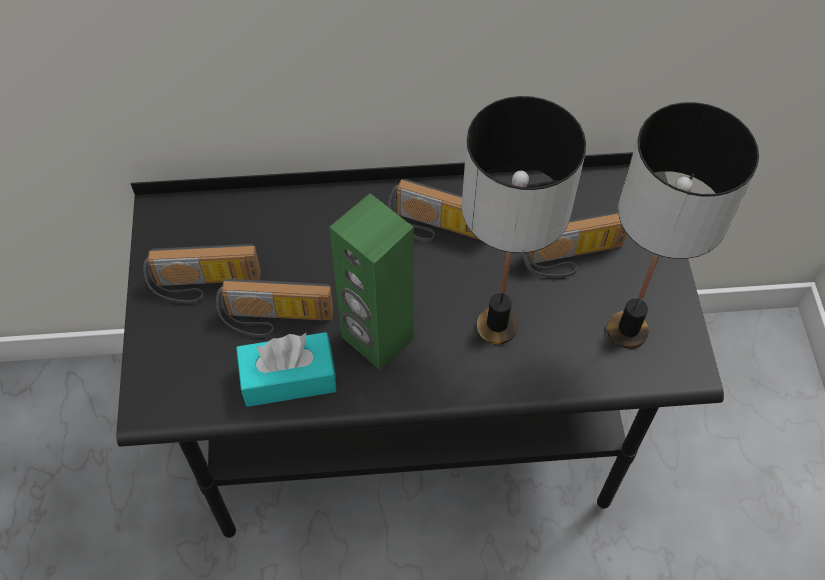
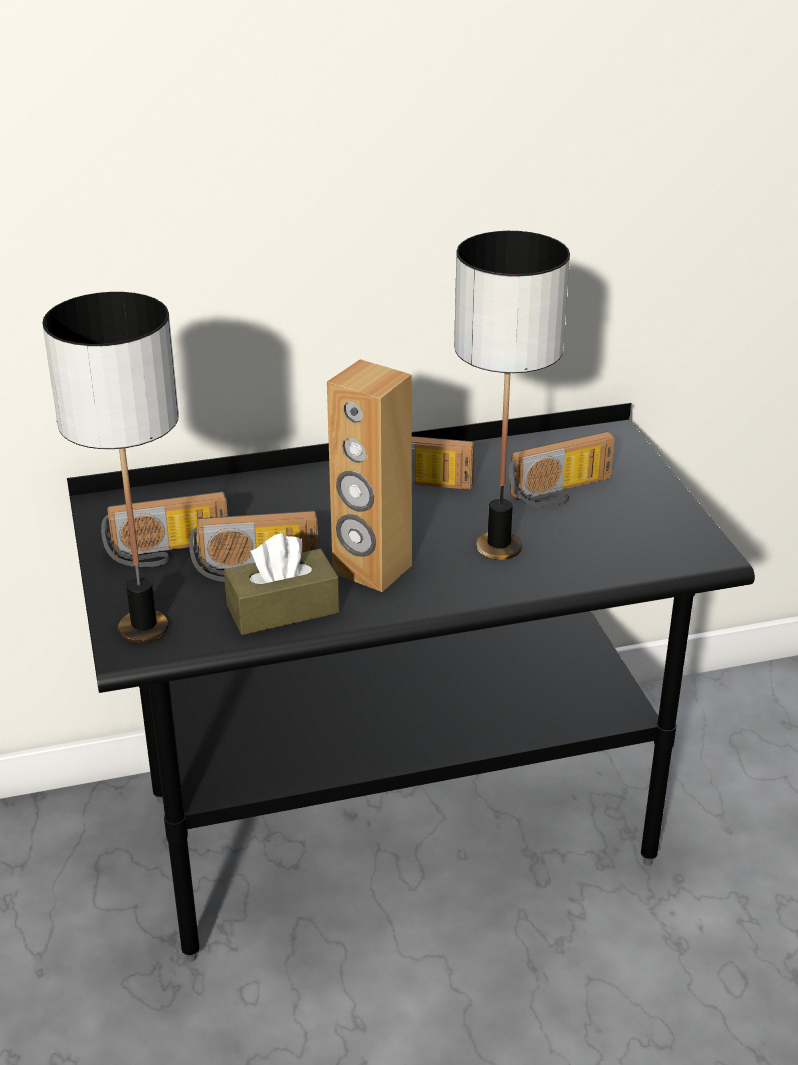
camera: 10 degrees left, 25 degrees down
(288, 378) = (283, 609): turquoise tissue box -> brown tissue box
(376, 338) = (371, 569): green speaker -> brown speaker
(627, 332) = (637, 536): table lamp -> table lamp (143, 629)

